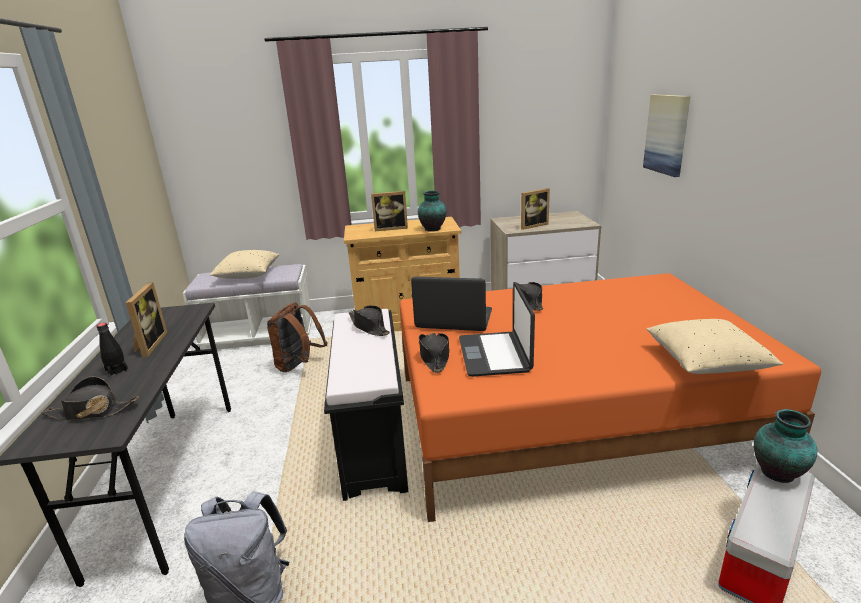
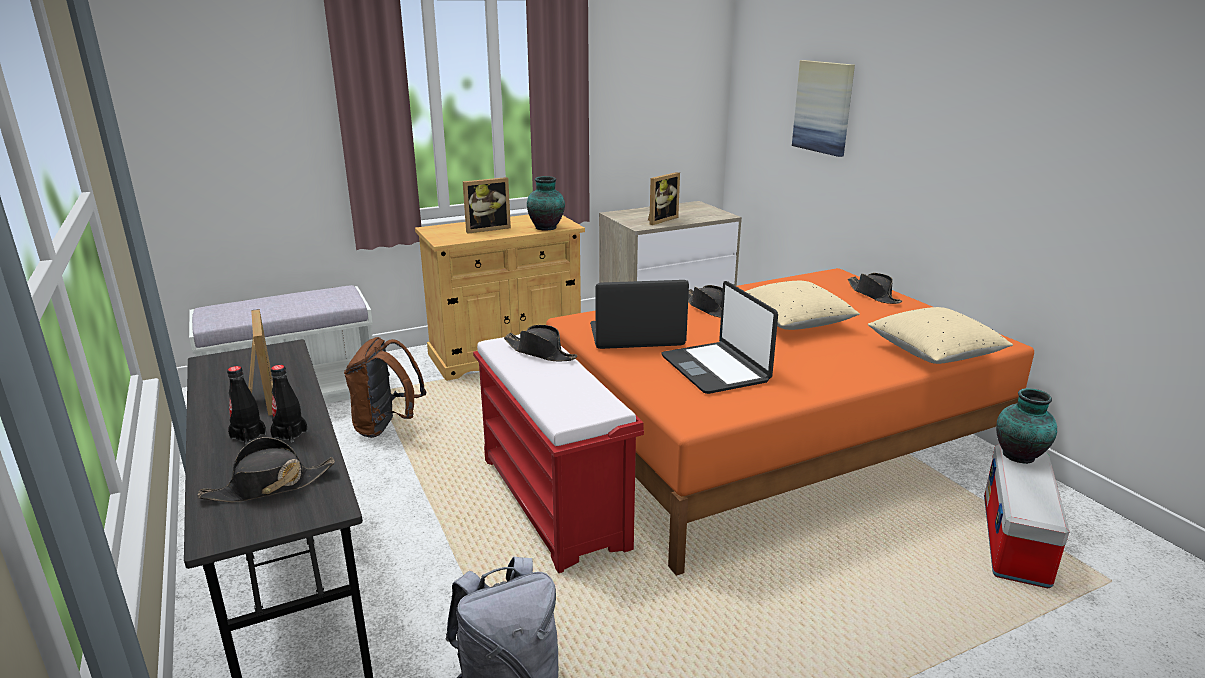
camera: 20 degrees left, 0 degrees up
(140, 373) = (290, 434): none -> black bottle
(248, 275) = (284, 305): beige pillow -> beige pillow (794, 322)
(374, 441) = (554, 502): black bench -> red bench
(434, 357) = (647, 378): black hat -> black hat (873, 295)

